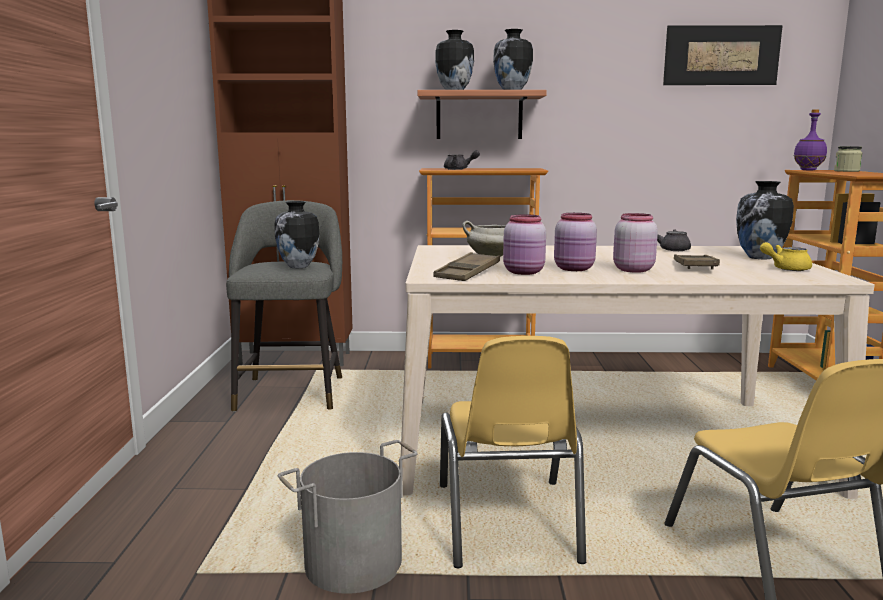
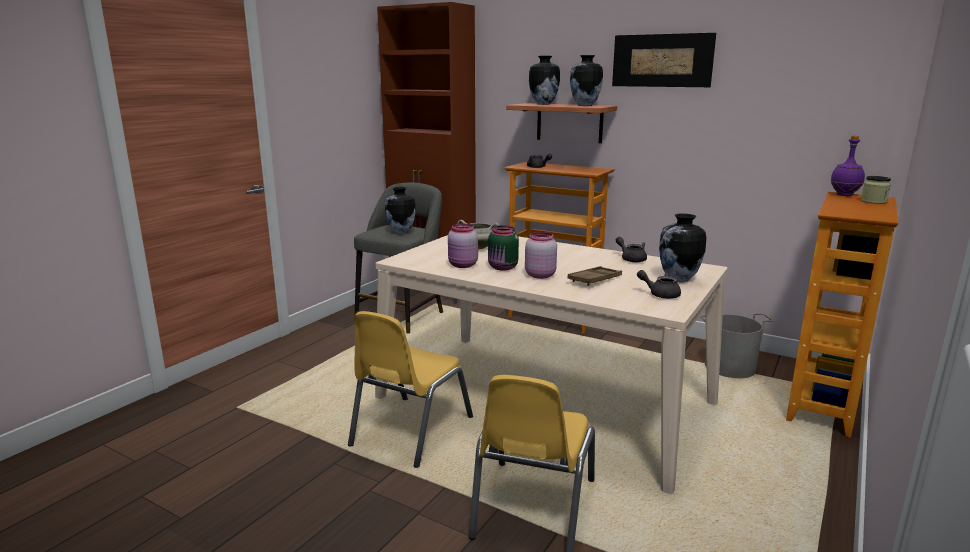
camera: 30 degrees right, 5 degrees up
(352, 561) = (307, 425): grey bucket -> grey bucket (729, 367)
(467, 273) = (427, 260): brown tray -> none
(574, 269) = (503, 268): pink jar -> green jar
(721, 55) = (787, 74): picture -> picture (662, 60)
(785, 269) = (660, 294): yellow teapot -> grey teapot

